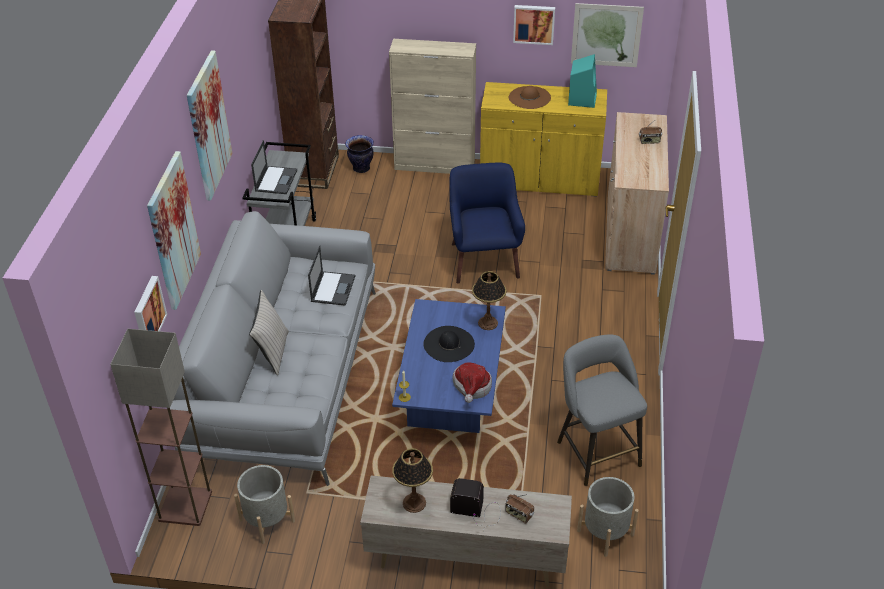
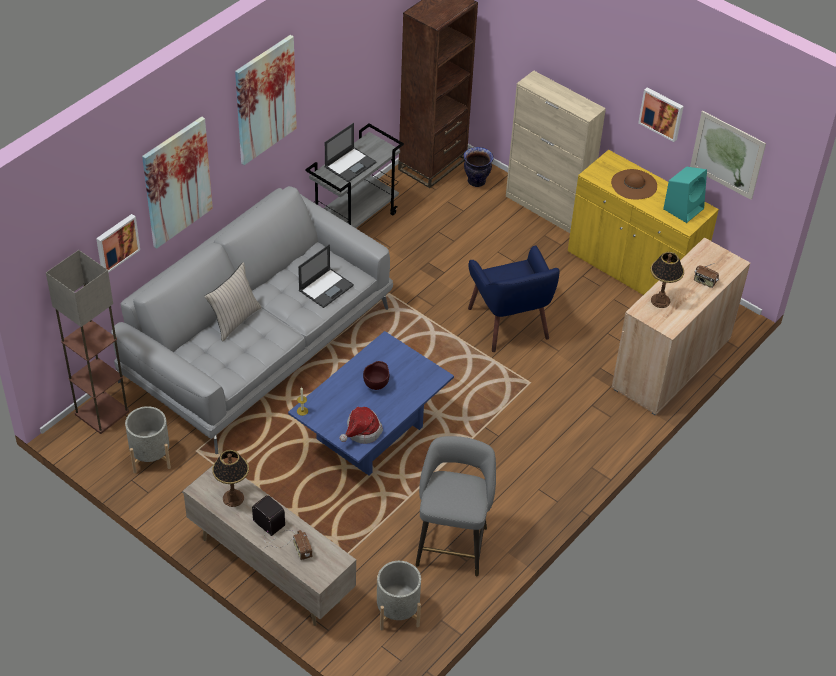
camera: 30 degrees right, 5 degrees up
(449, 344) = (376, 384): black hat -> brown bowl
(483, 259) = (509, 323): blue armchair -> blue armchair turned 135 degrees clockwise
(488, 323) = (425, 382): table lamp -> table lamp (660, 300)

